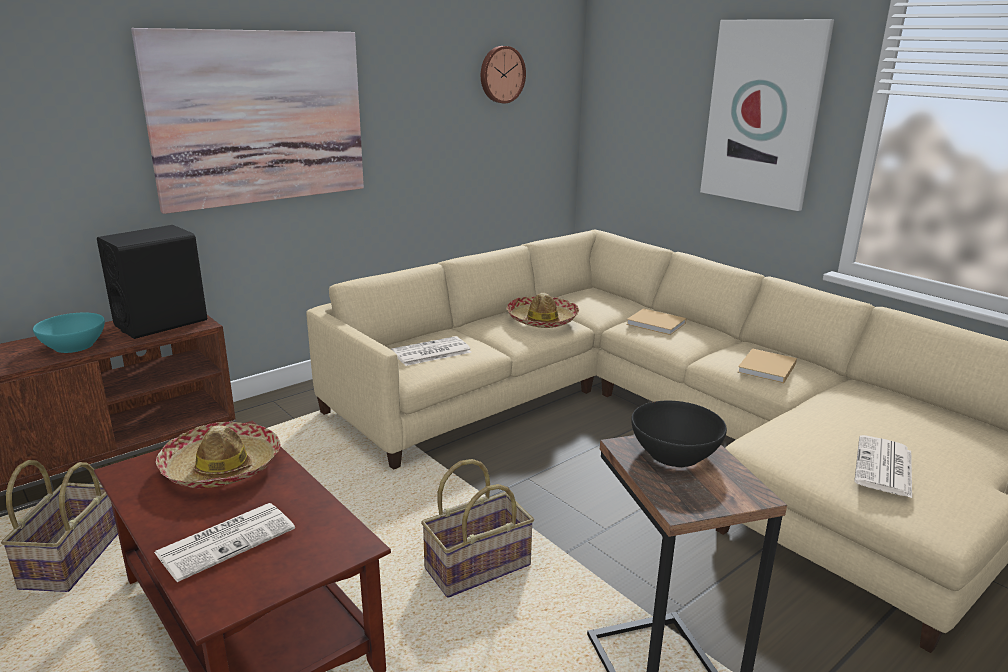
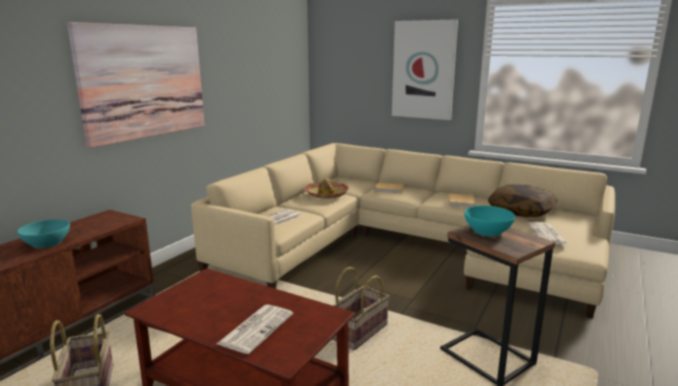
camera: 20 degrees left, 5 degrees down
(161, 323) = (99, 222): black speaker -> none
(222, 467) = (213, 294): hat -> none
(501, 74) = (270, 54): wall clock -> none
(674, 453) = (487, 231): black bowl -> turquoise bowl
(871, 407) = (521, 211): none -> pillow

